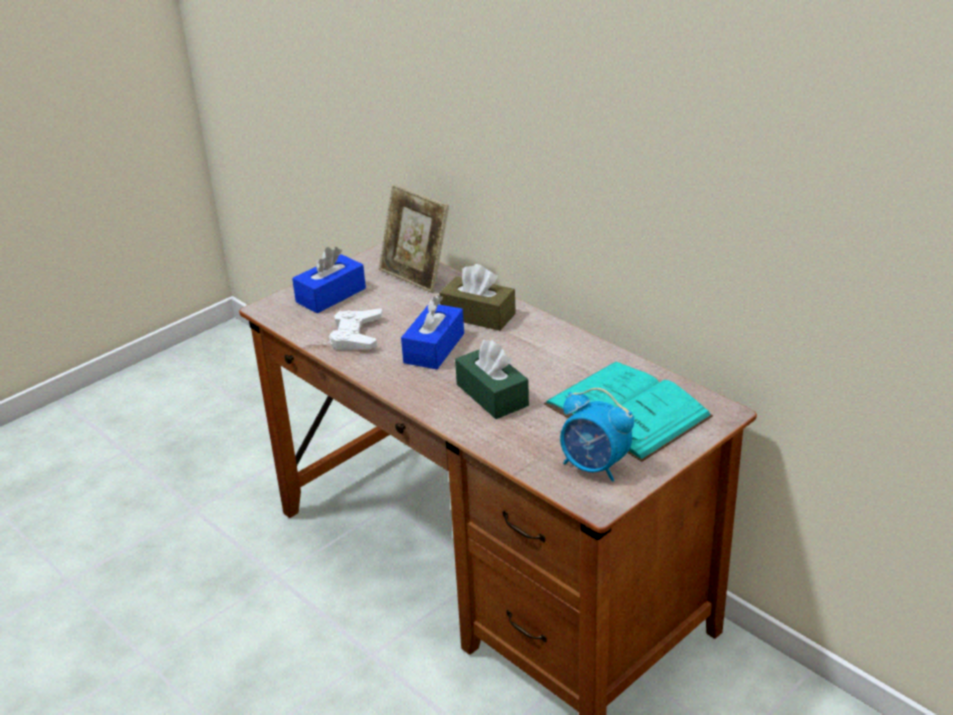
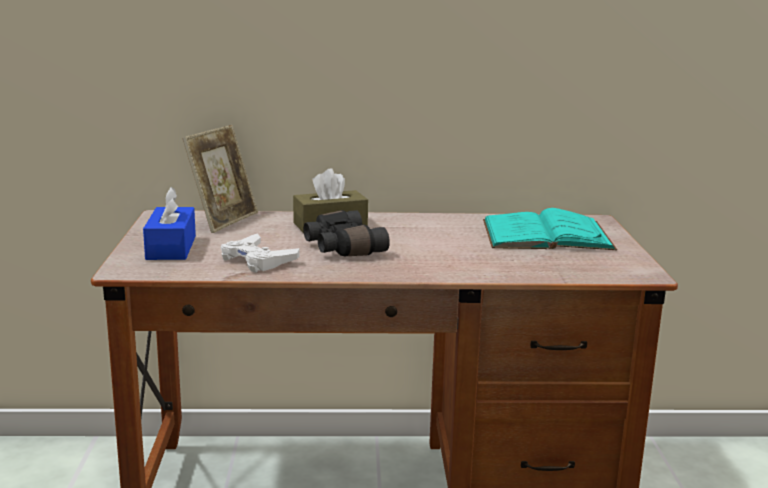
camera: 50 degrees left, 15 degrees down
(415, 276) = (223, 220): picture frame -> picture frame turned 60 degrees counterclockwise
(434, 348) = (341, 248): blue tissue box -> black binoculars
(492, 395) = (447, 255): green tissue box -> none
(594, 467) = (599, 262): alarm clock -> none

